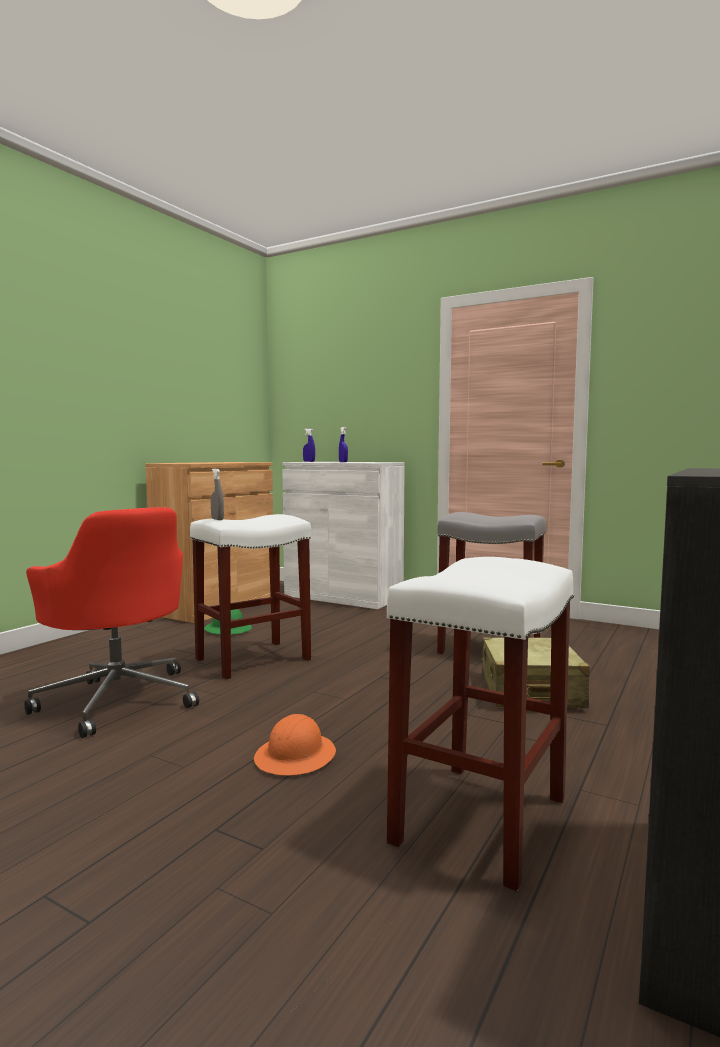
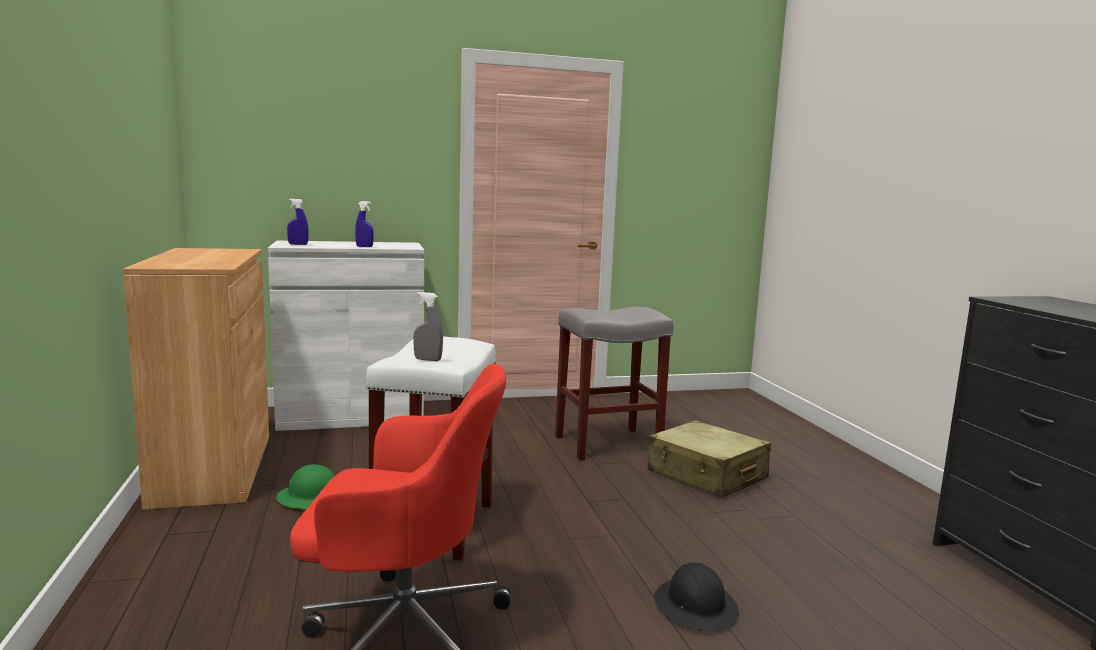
camera: 45 degrees left, 5 degrees up
(296, 757) = (696, 606): orange hard hat -> black hard hat
(481, 821) = (879, 592): white stool -> none

